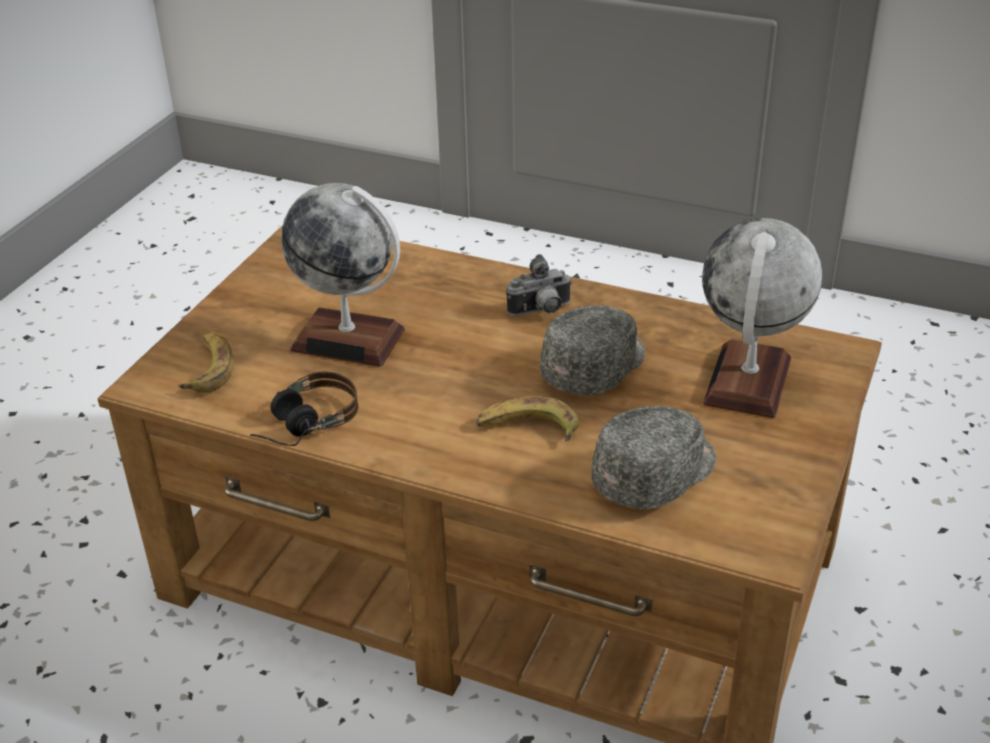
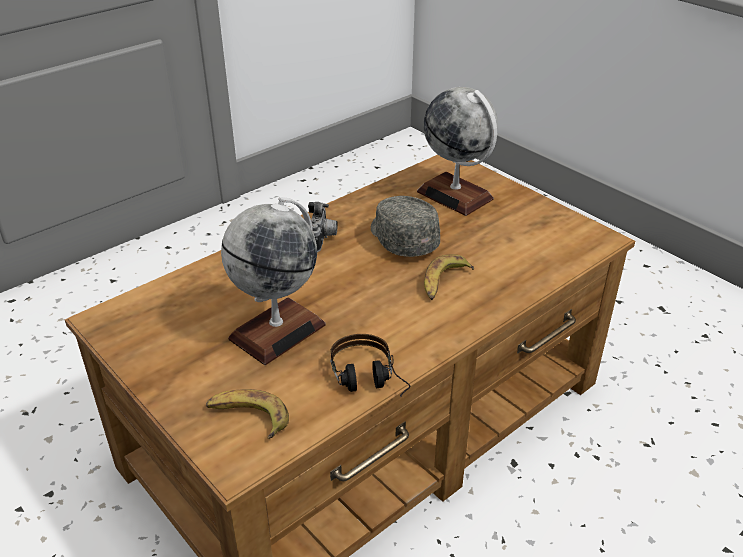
camera: 65 degrees left, 0 degrees up
(657, 475) = (519, 251): grey cap -> none

